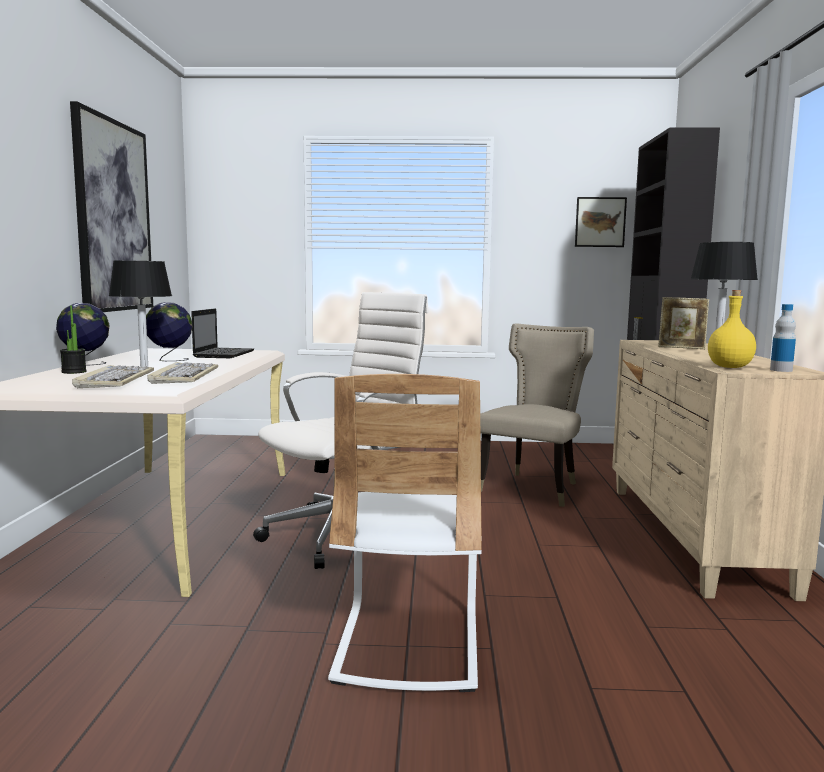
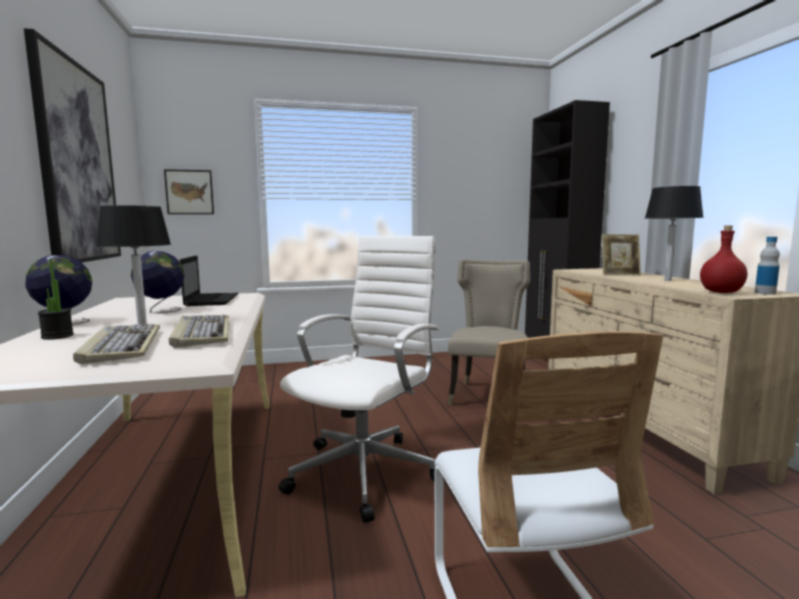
camera: 15 degrees left, 0 degrees up
(600, 222) = (498, 177): picture -> picture (189, 192)
(730, 367) = (722, 292): yellow bottle -> red bottle

